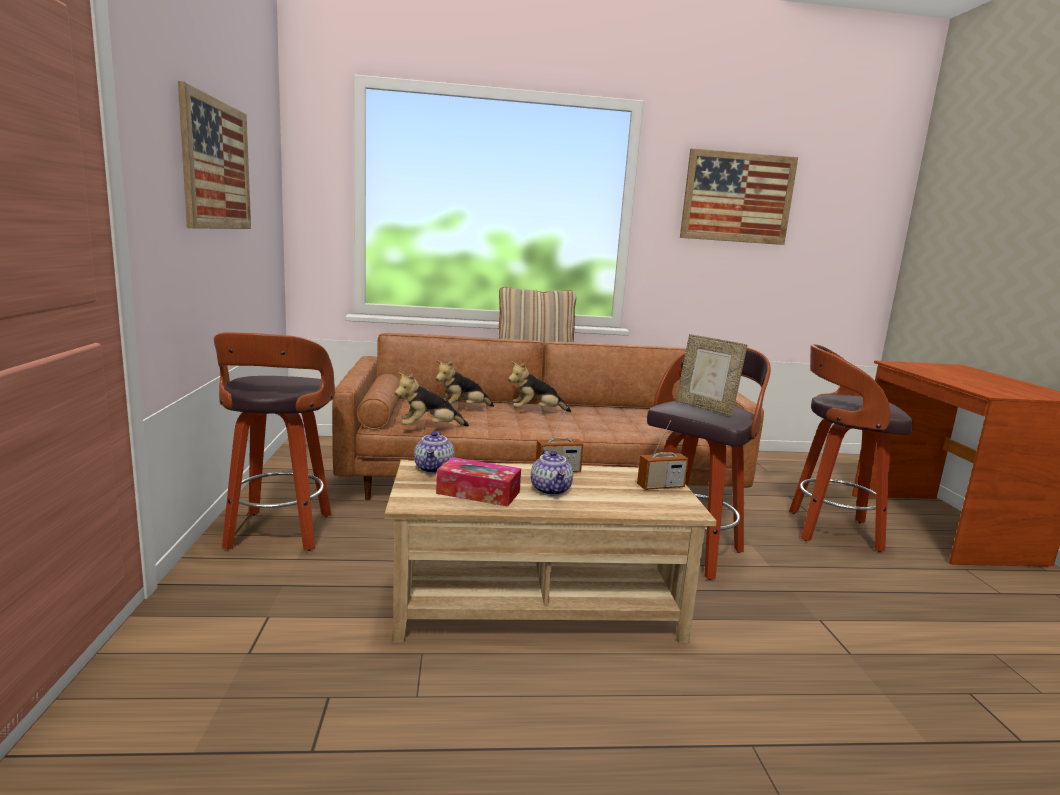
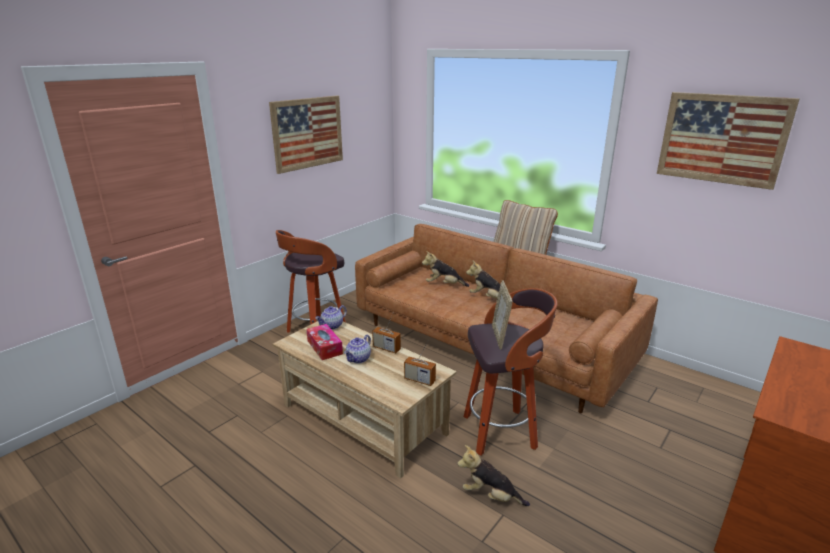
camera: 45 degrees right, 10 degrees up
(429, 429) = (400, 295): plush toy -> plush toy (490, 495)
(830, 531) = (647, 471): stool -> none

